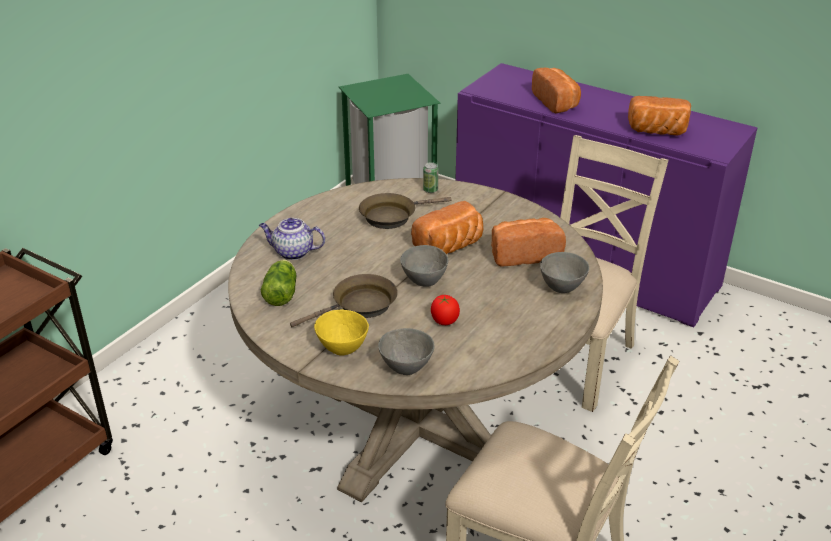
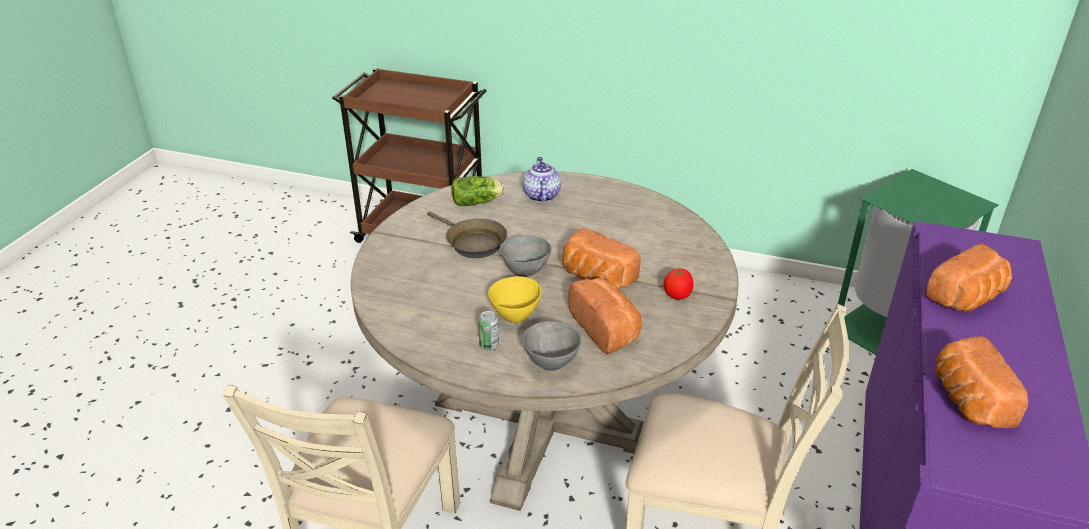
camera: 75 degrees right, 0 degrees up
(342, 349) = (406, 245): yellow bowl -> yellow bowl (515, 315)
(392, 216) = (633, 235): brown frying pan -> none
(406, 369) = (386, 282): grey bowl -> none
(430, 190) = (700, 249): can -> can (489, 345)
(444, 321) = (464, 293): tomato -> tomato (677, 295)

